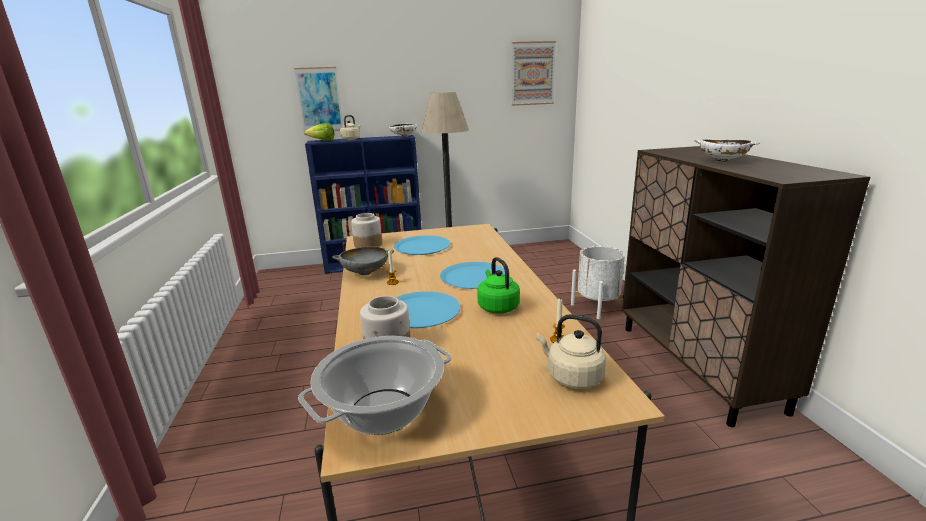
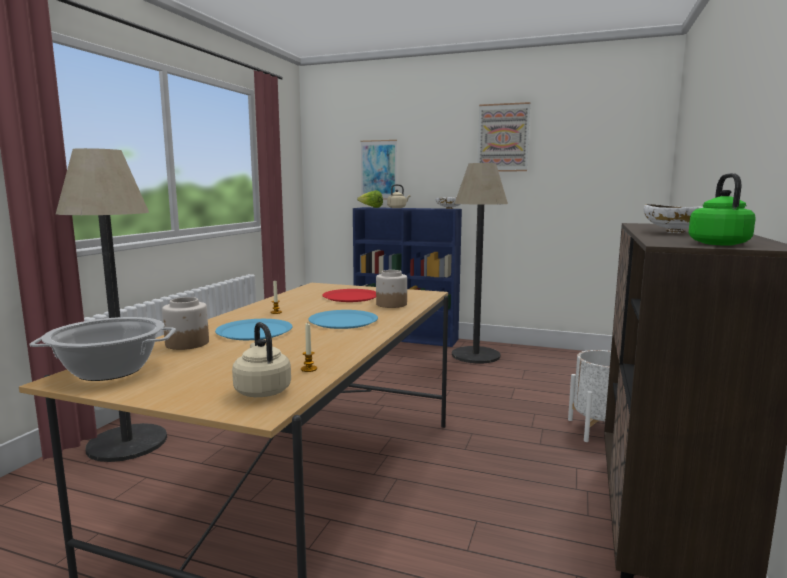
camera: 30 degrees right, 10 degrees down
(211, 467) = (127, 443): none -> floor lamp
(365, 272) = (271, 304): grey bowl -> none
(367, 244) = (313, 289): jar -> jar (391, 304)
(422, 246) = (350, 297): blue plate -> red plate
(497, 307) = (314, 341): green kettle -> green kettle (717, 243)
(532, 73) = (610, 148): picture -> picture (503, 138)

